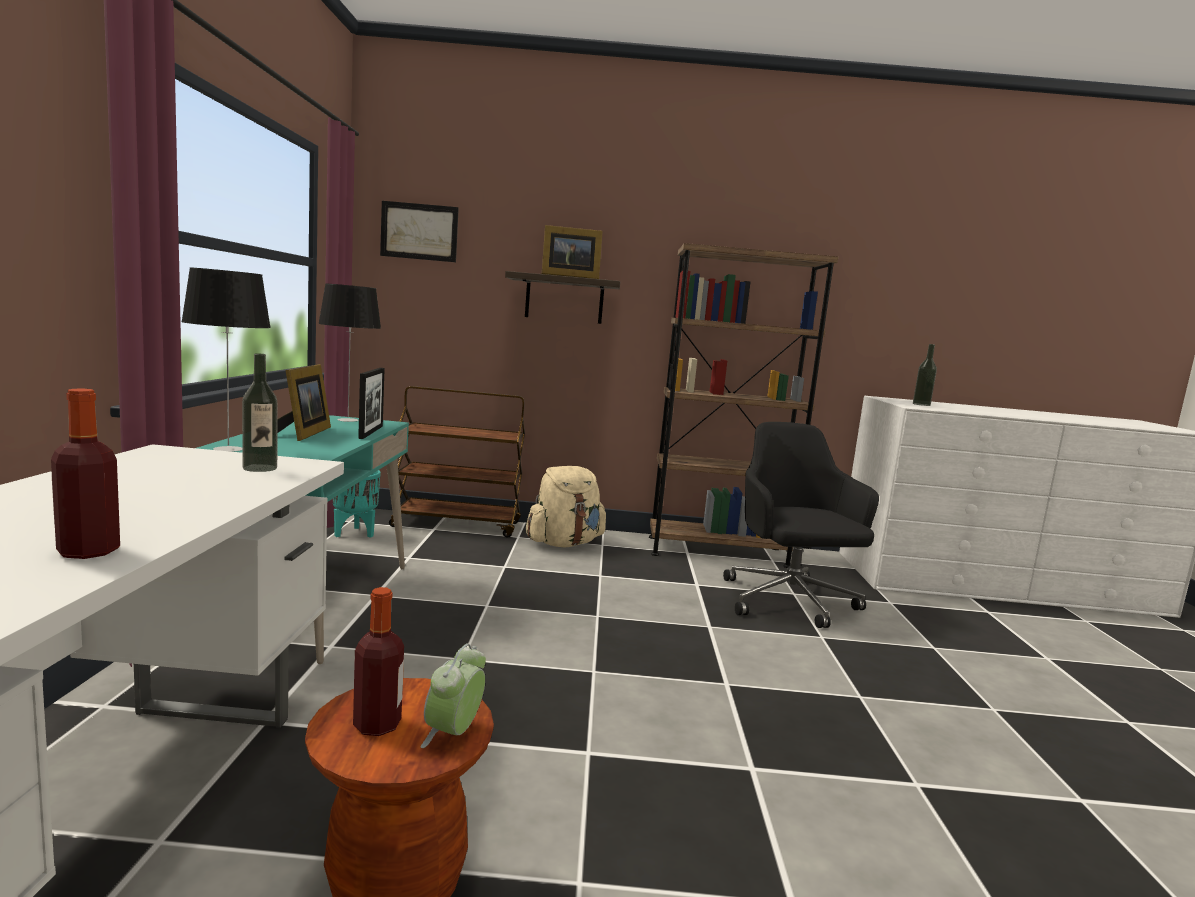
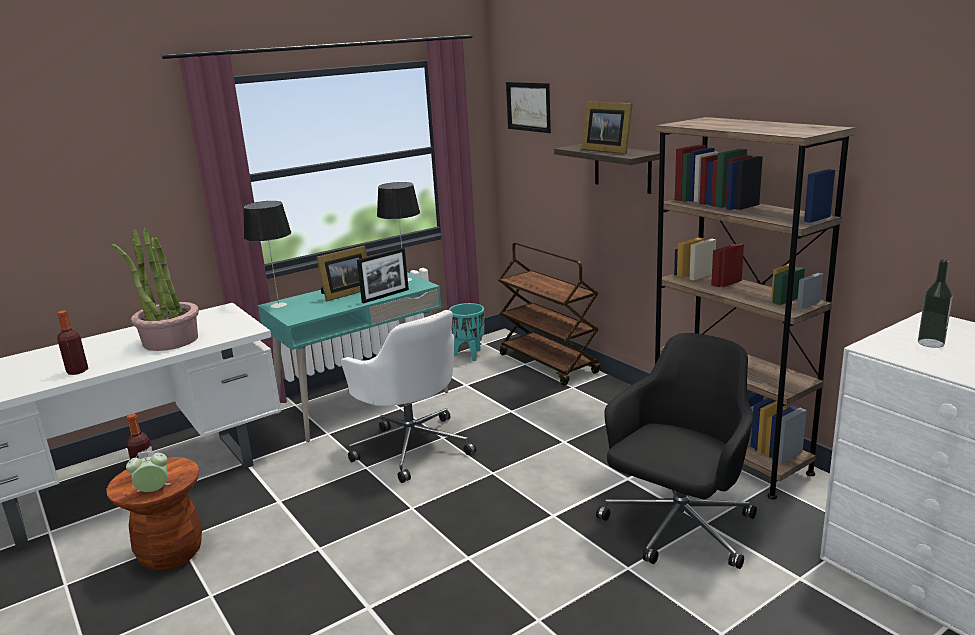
camera: 55 degrees right, 10 degrees up
(187, 489) = (170, 340): none -> potted plant
(260, 468) = (225, 330): bottle -> none
(471, 623) = (412, 446): none -> white office chair
(564, 543) = (597, 403): beige backpack -> none

